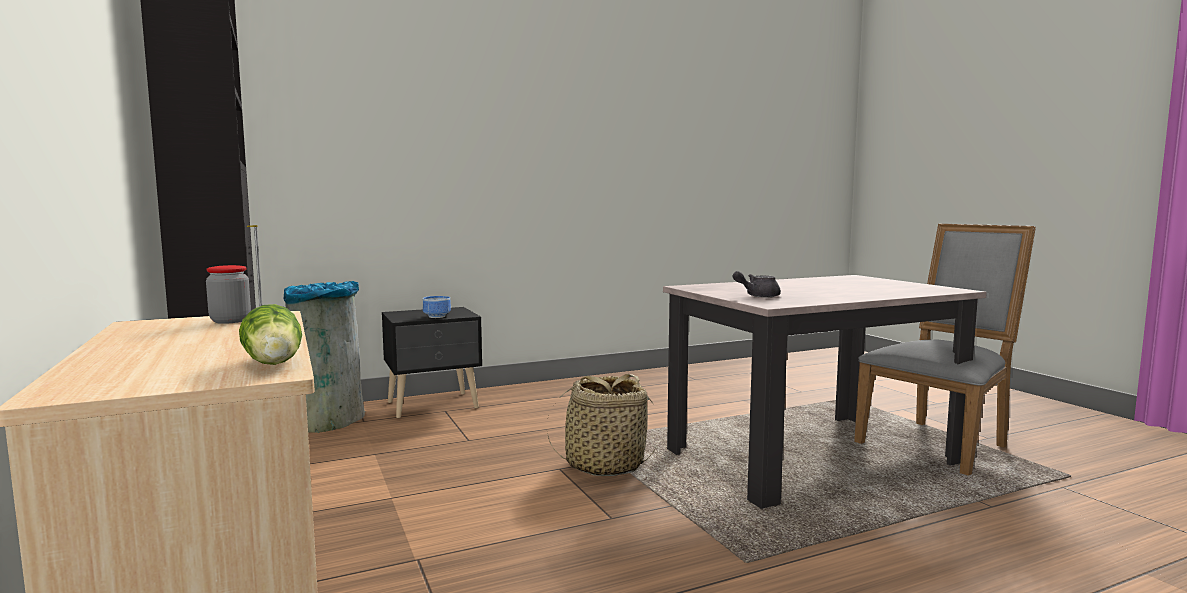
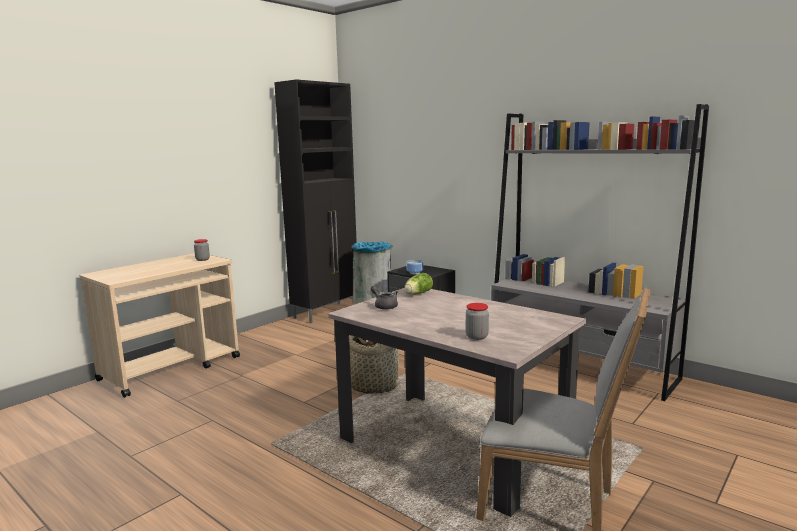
camera: 65 degrees right, 5 degrees up
(274, 364) = (128, 278): lettuce -> lettuce (417, 294)
(666, 377) = (580, 366): none -> grey bookcase
(903, 290) = (477, 337): none -> jar

